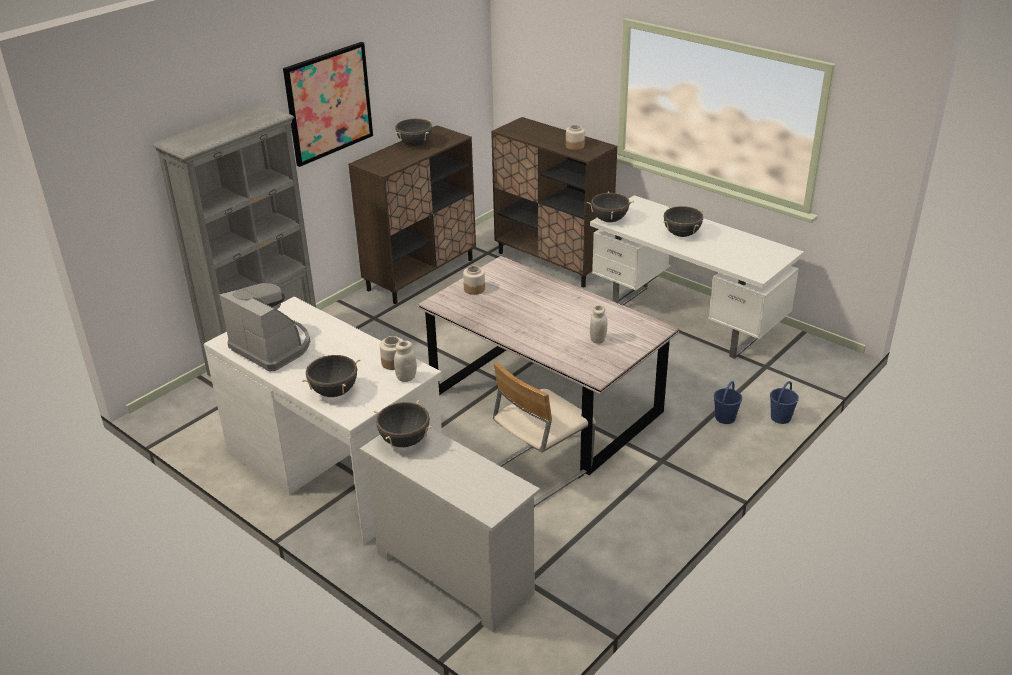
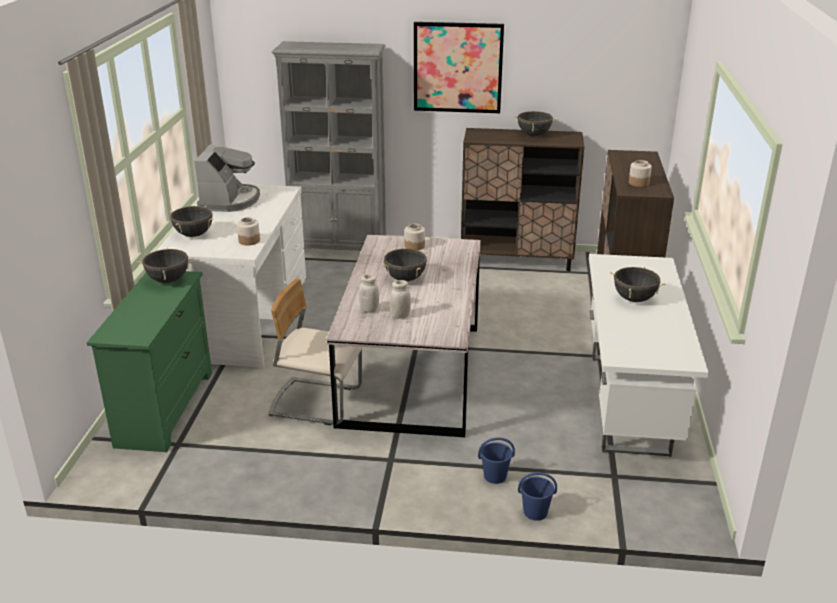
camera: 55 degrees right, 5 degrees down
(406, 378) = (234, 251): white jar -> white jar (369, 309)
(453, 573) = (166, 408): white dresser -> green dresser
(609, 220) = (605, 260): black cooking pot -> black cooking pot (405, 279)

